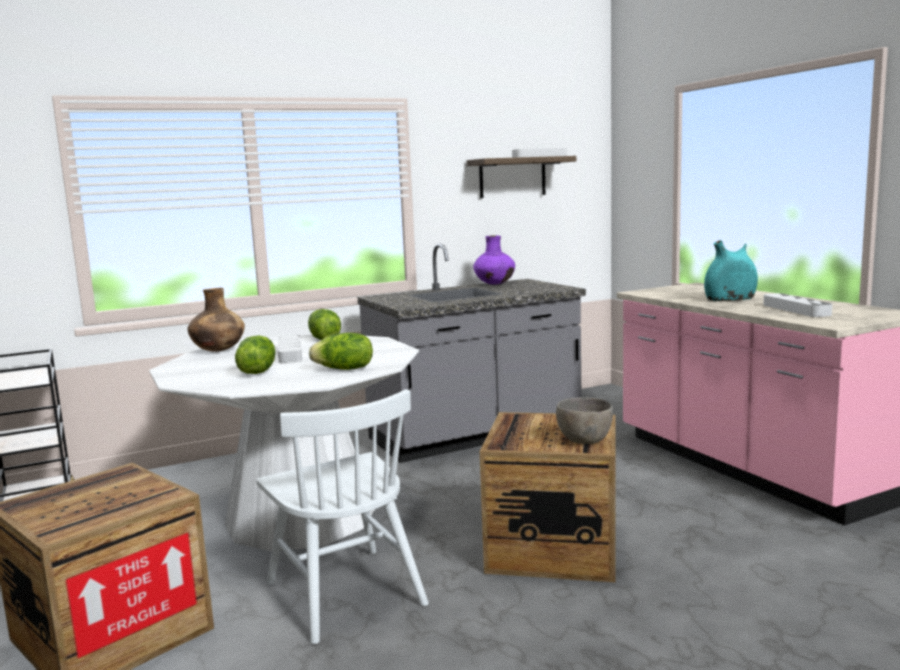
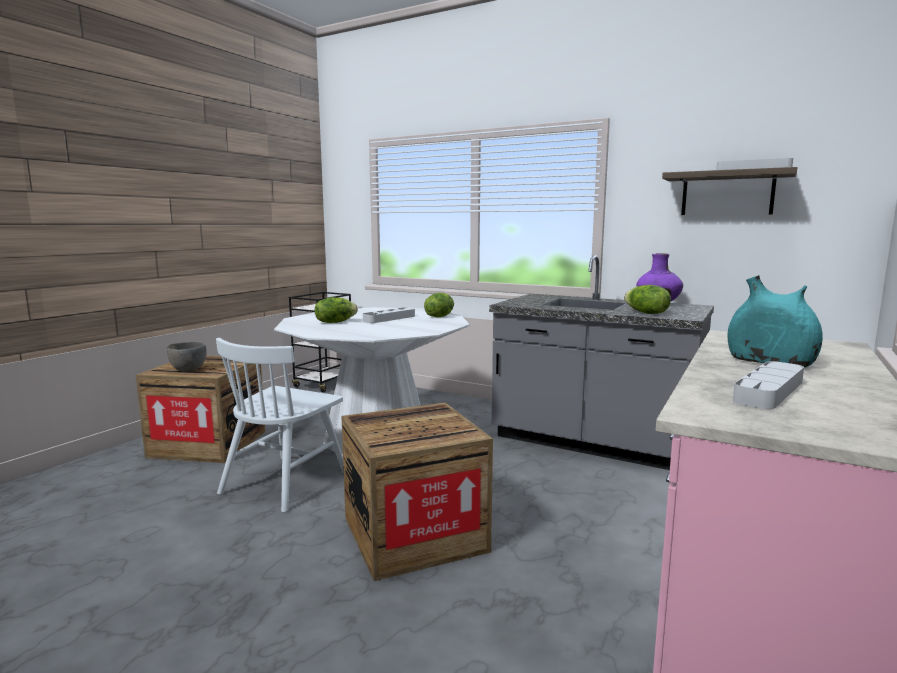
camera: 55 degrees right, 0 degrees up
(218, 351) = (380, 309): brown vase -> none
(344, 369) = (358, 332): lettuce -> lettuce (646, 313)
(583, 441) = (398, 440): grey bowl -> grey bowl (188, 369)

